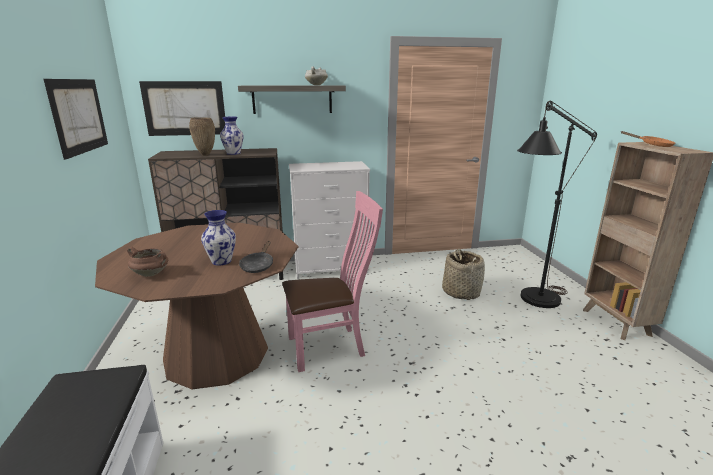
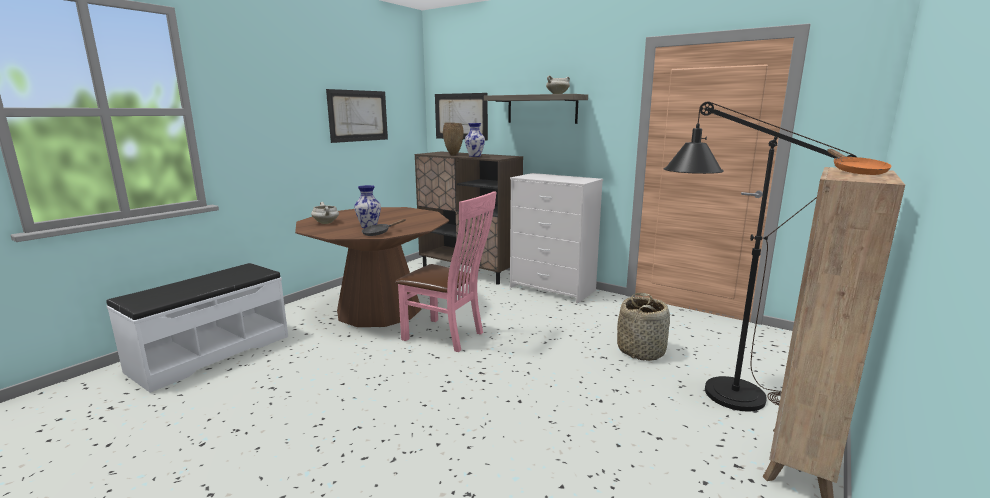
camera: 45 degrees right, 5 degrees down
(151, 274) = (326, 223): brown cooking pot -> white cooking pot

